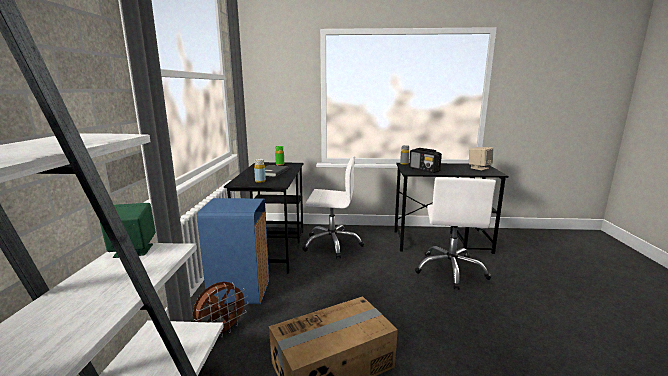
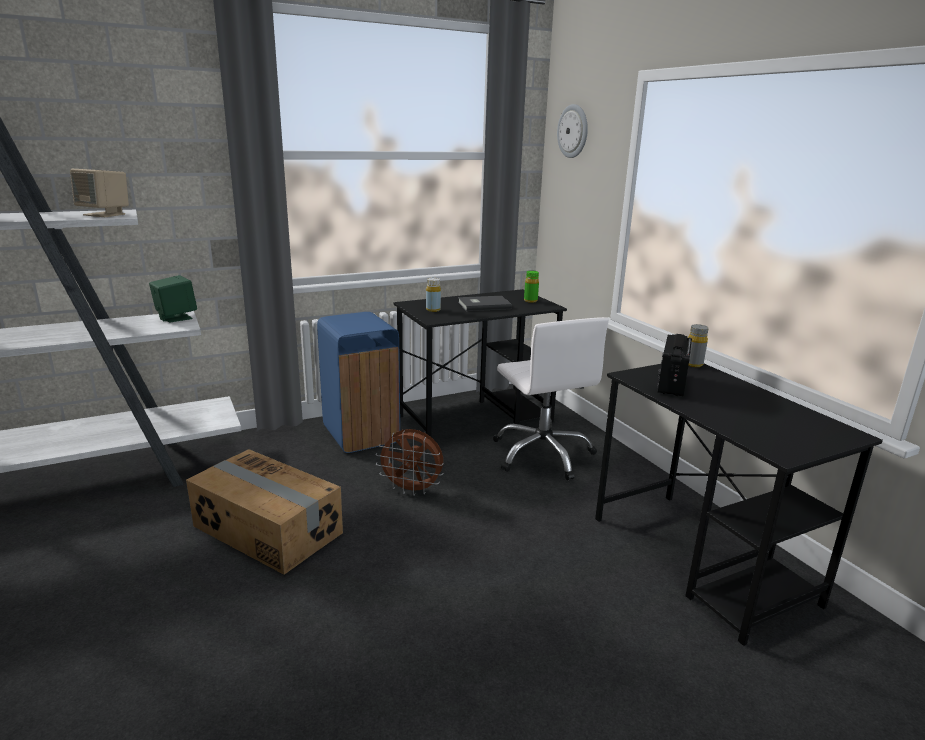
camera: 60 degrees right, 5 degrees up
(222, 331) = (287, 450): brown fan -> brown fan (412, 490)
(267, 62) = (573, 131): none -> wall clock
(451, 270) = (588, 589): white office chair -> none
(479, 168) = (802, 432): beige speaker -> beige speaker (105, 214)

